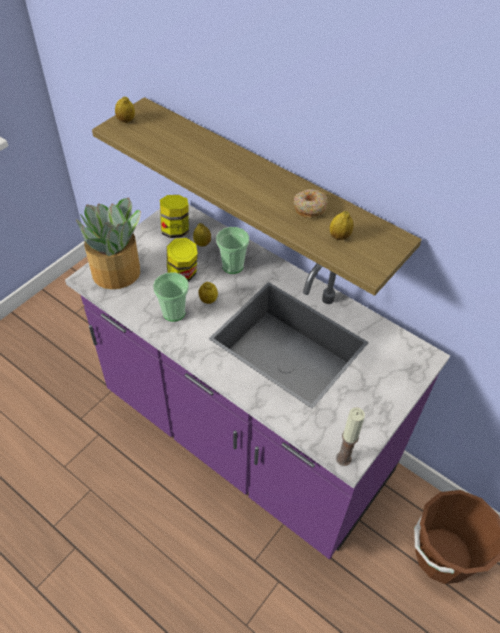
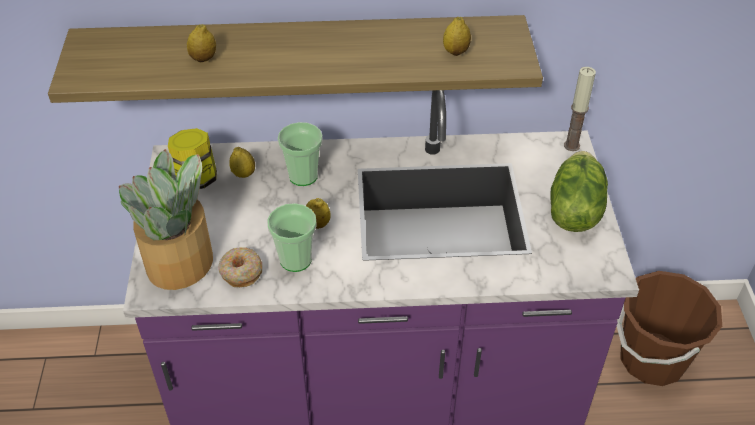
camera: 40 degrees left, 5 degrees down
(126, 120) = (81, 62): lemon -> lemon (203, 58)
(183, 274) = (259, 216): jar -> none
(309, 208) = (396, 42): donut -> donut (241, 272)
(343, 458) = (606, 275): candle -> candle (571, 145)
(373, 401) = (573, 210): none -> lettuce

